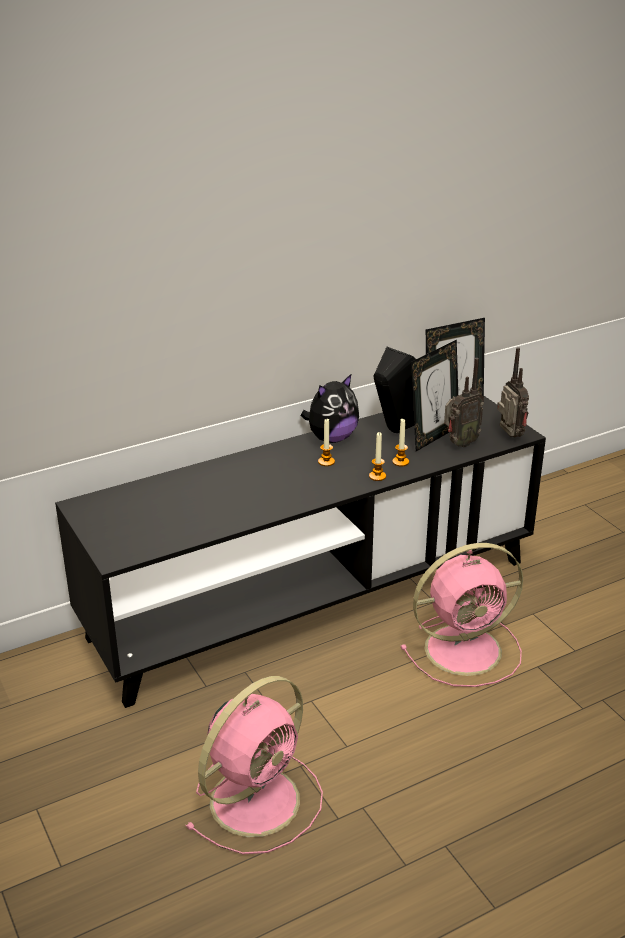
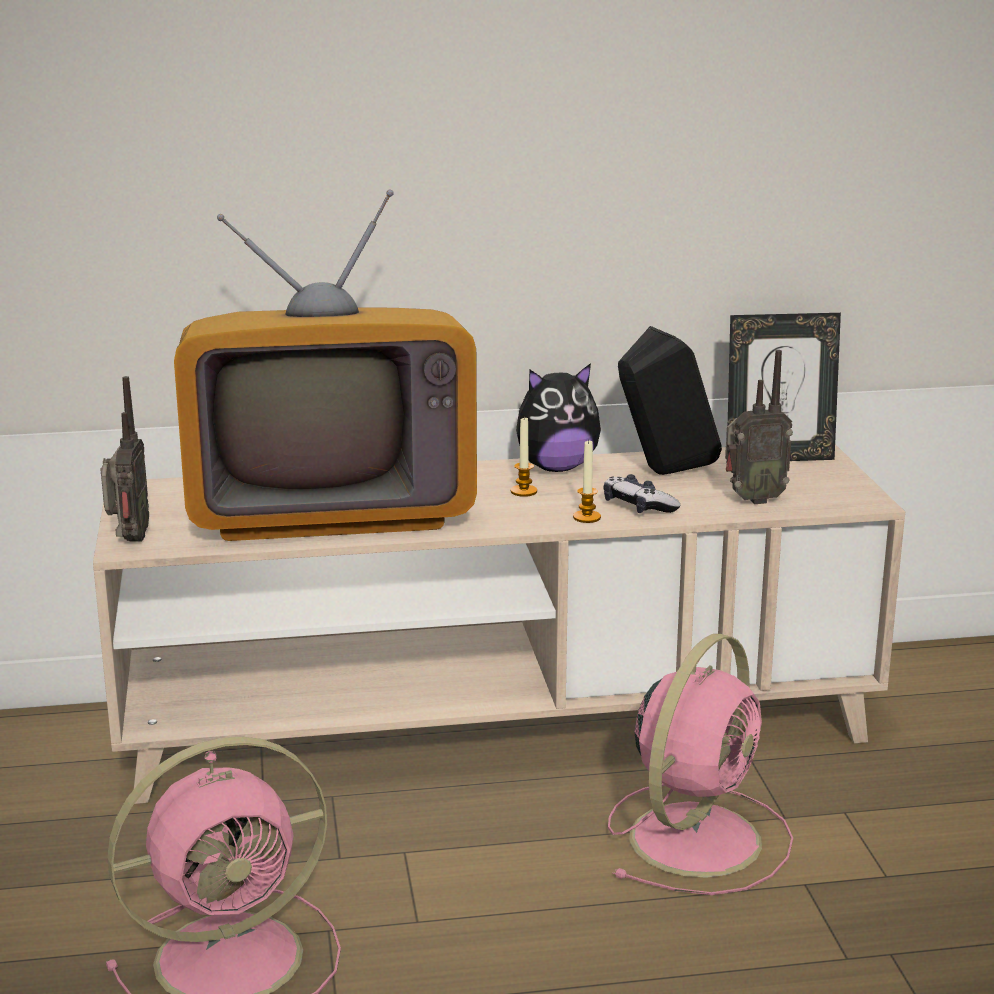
camera: 20 degrees right, 10 degrees down
(217, 496) = (330, 505): none -> television
(312, 599) = (497, 727): black tv stand -> beige tv stand
(400, 462) = (638, 507): candle -> game controller
(433, 436) = (716, 486): picture frame -> none
(466, 649) = (698, 836): pink fan -> pink fan turned 60 degrees counterclockwise
(509, 437) = (842, 502): radio -> radio (128, 540)

